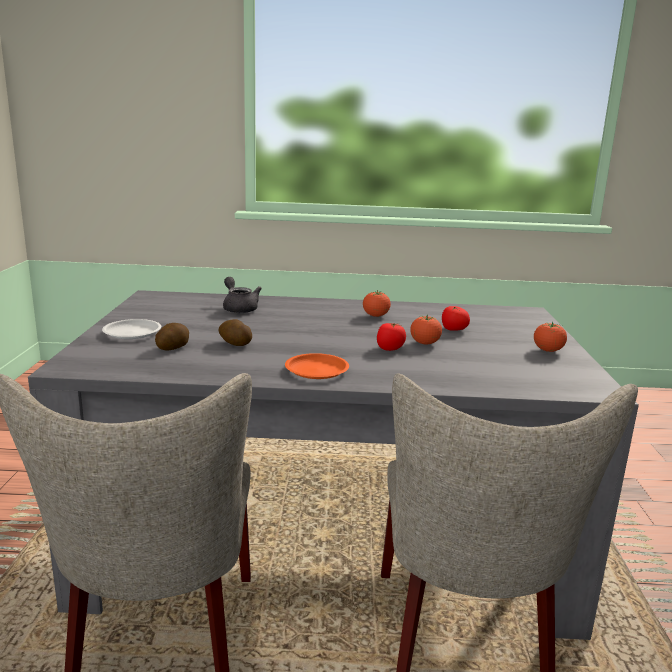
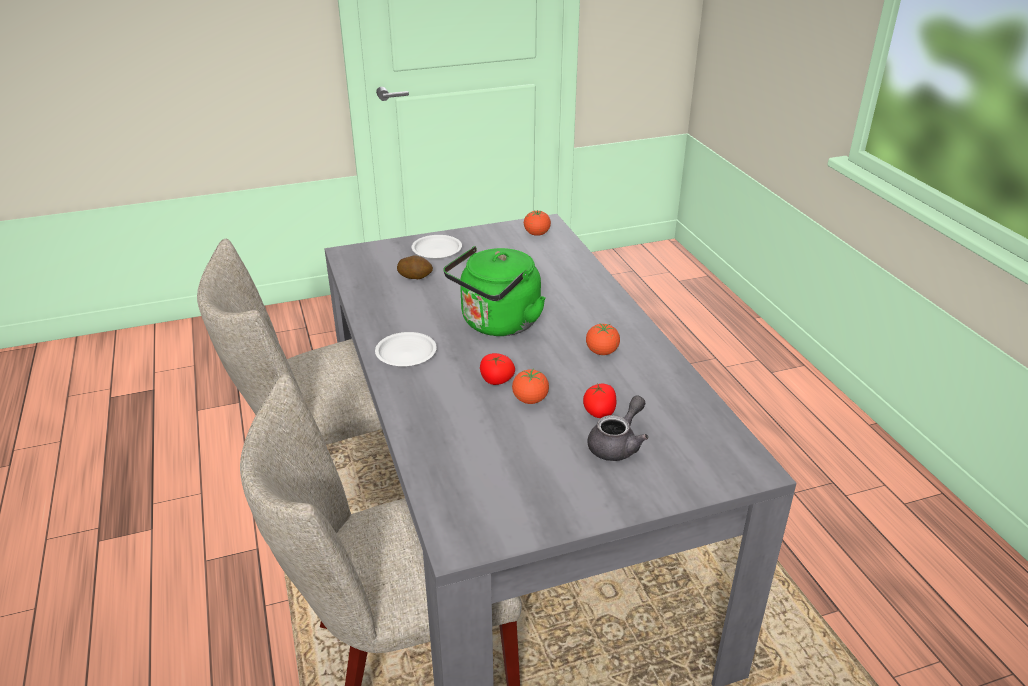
camera: 70 degrees right, 15 degrees up
(234, 343) = (445, 299): potato -> none
(239, 308) = (549, 273): grey teapot -> grey teapot (618, 444)
(302, 334) = (497, 324): none -> green kettle
(316, 370) = (406, 353): orange plate -> white plate
(548, 350) = (578, 495): tomato -> tomato (537, 234)

